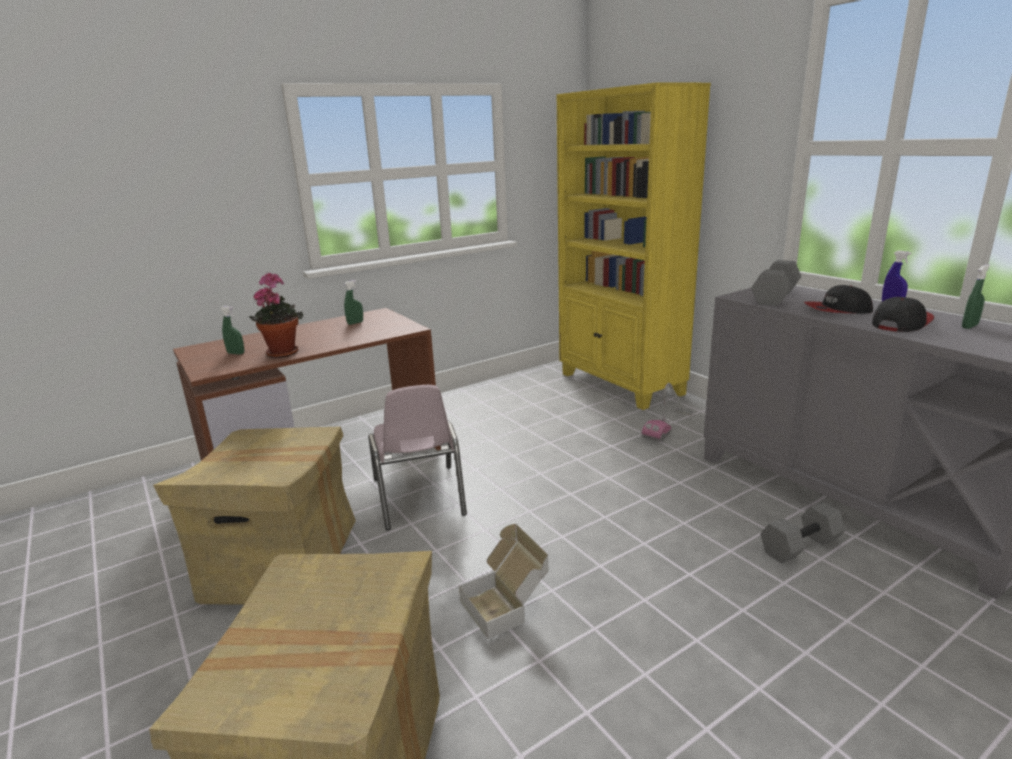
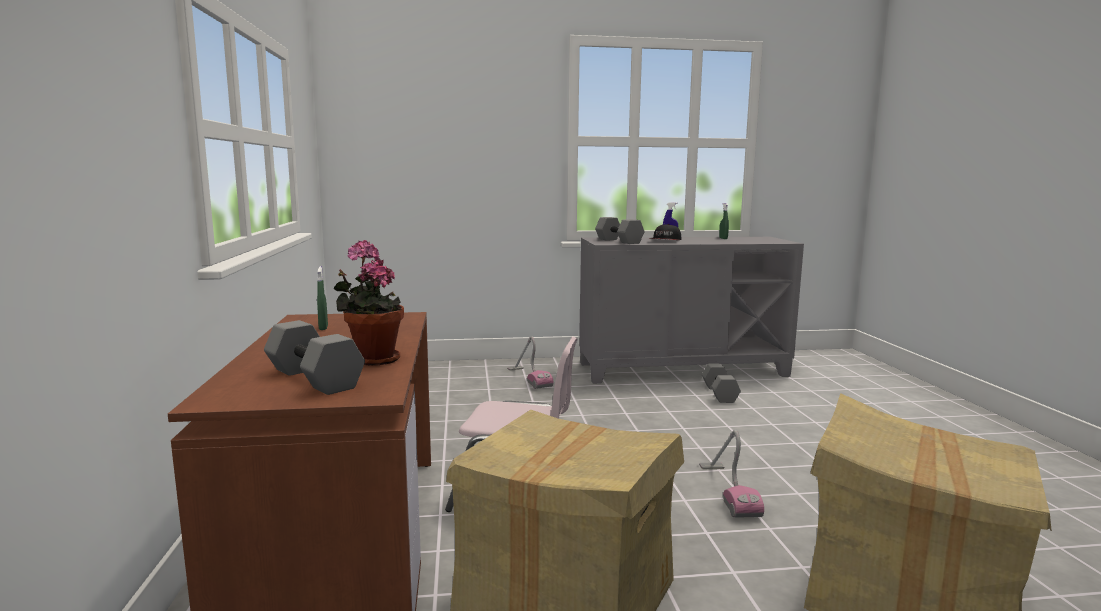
camera: 65 degrees left, 10 degrees down
(236, 353) = (316, 378): green spray bottle -> grey dumbbell
(506, 605) = (728, 490): cardboard box -> vacuum cleaner
(621, 384) = (429, 371): yellow bookcase -> none
(901, 322) = (703, 240): cap -> none

